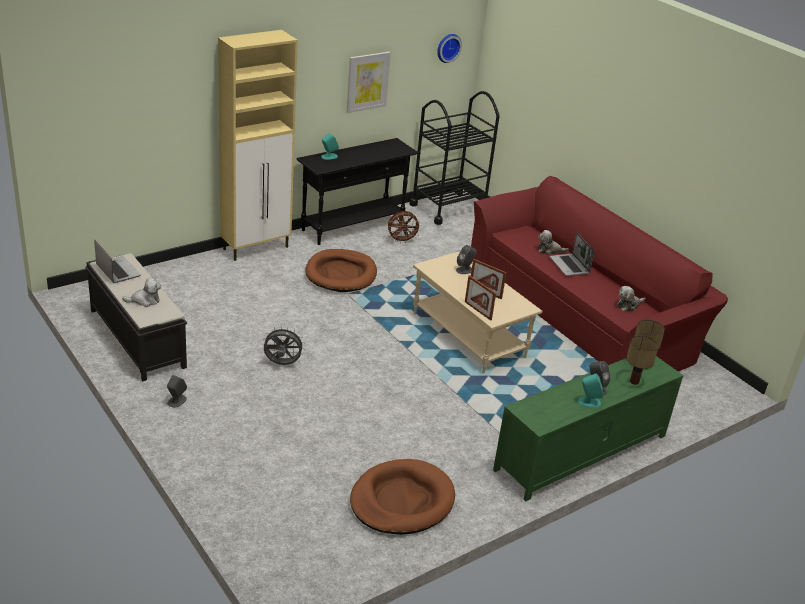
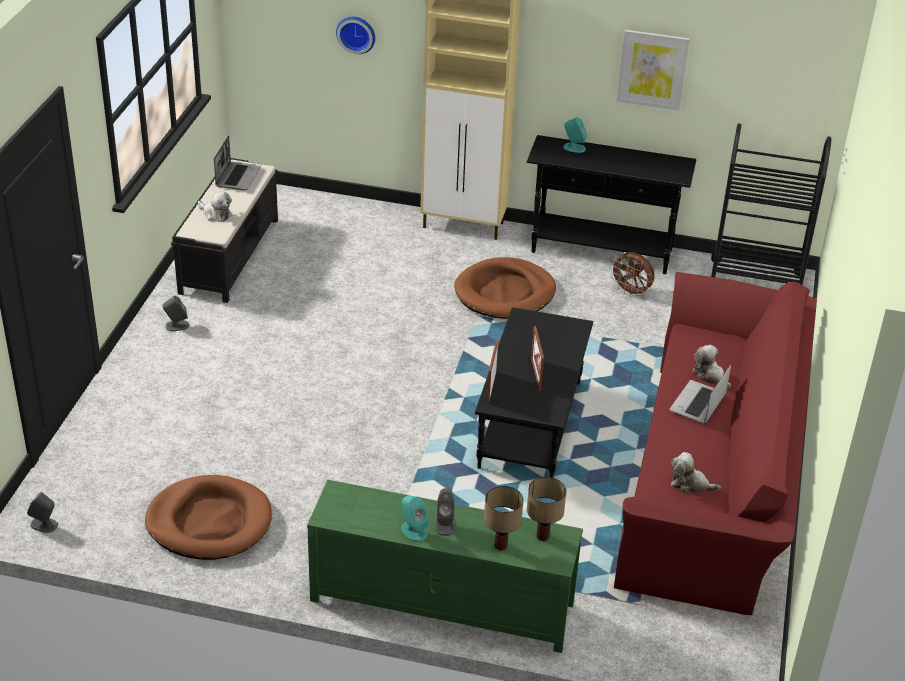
camera: 50 degrees right, 5 degrees up
(282, 364) = (307, 346): grey fan -> none
(447, 47) = (793, 59): wall clock -> wall clock (356, 33)
(465, 270) = (556, 341): grey speaker -> grey speaker (44, 524)
(469, 335) = (531, 425): beige coffee table -> black coffee table

